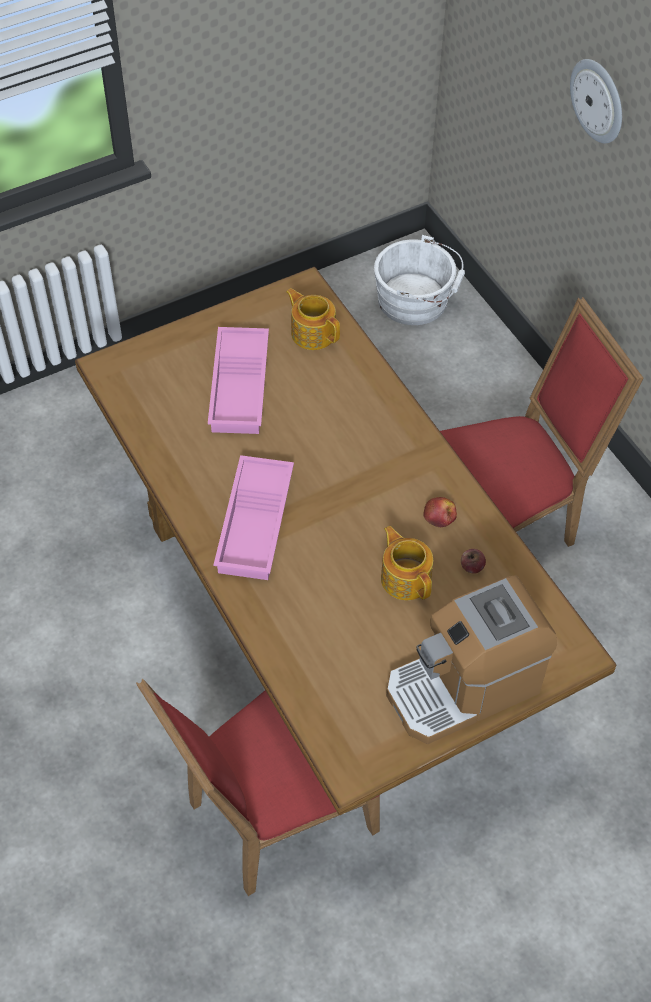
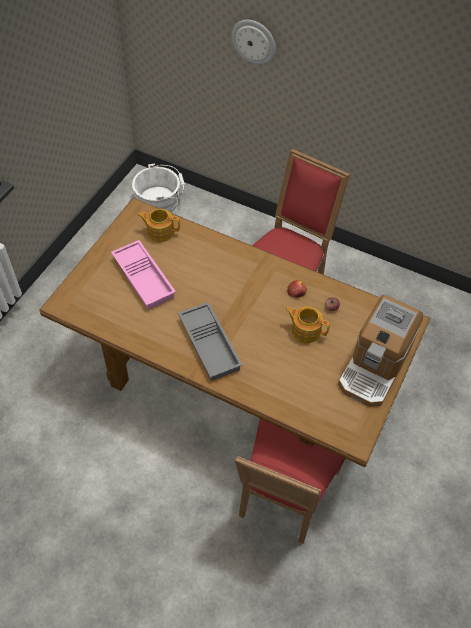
camera: 35 degrees left, 0 degrees up
(257, 524) = (211, 344): pink tray -> grey tray

